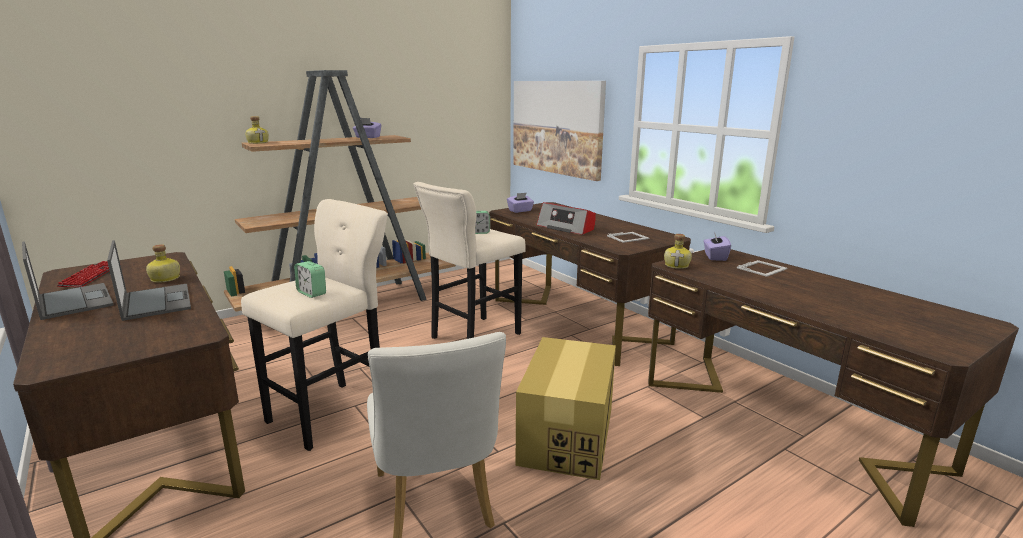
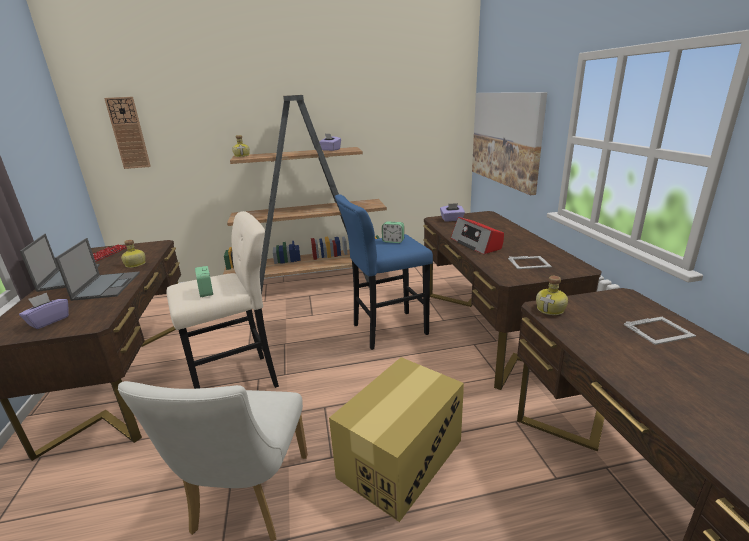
camera: 25 degrees right, 5 degrees up
(78, 110) = (128, 133): none -> wall clock
(472, 337) = (386, 330): beige stool -> blue stool
(715, 257) = (609, 303): purple tissue box -> purple tissue box (49, 321)

